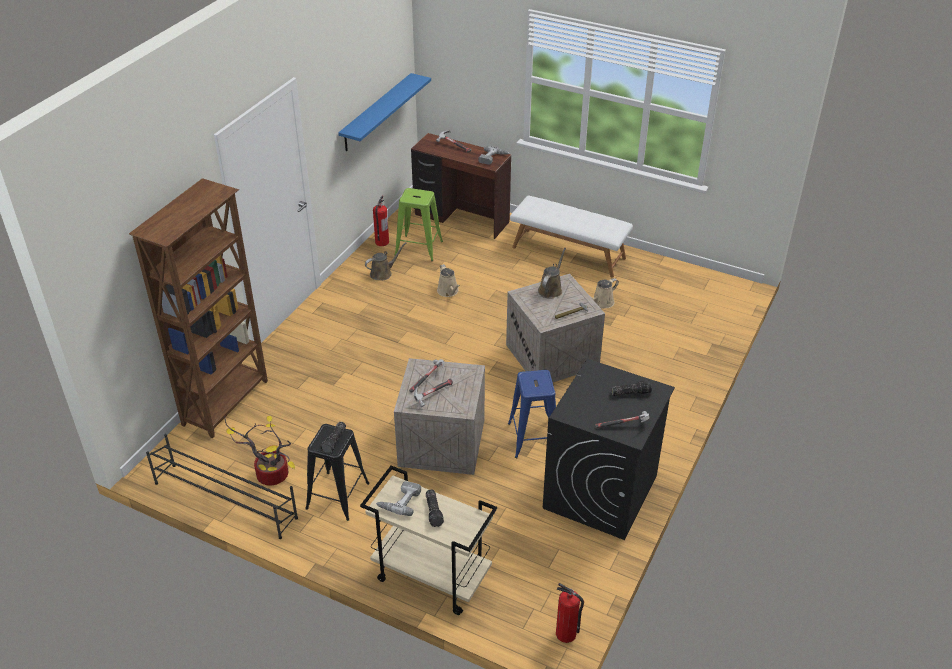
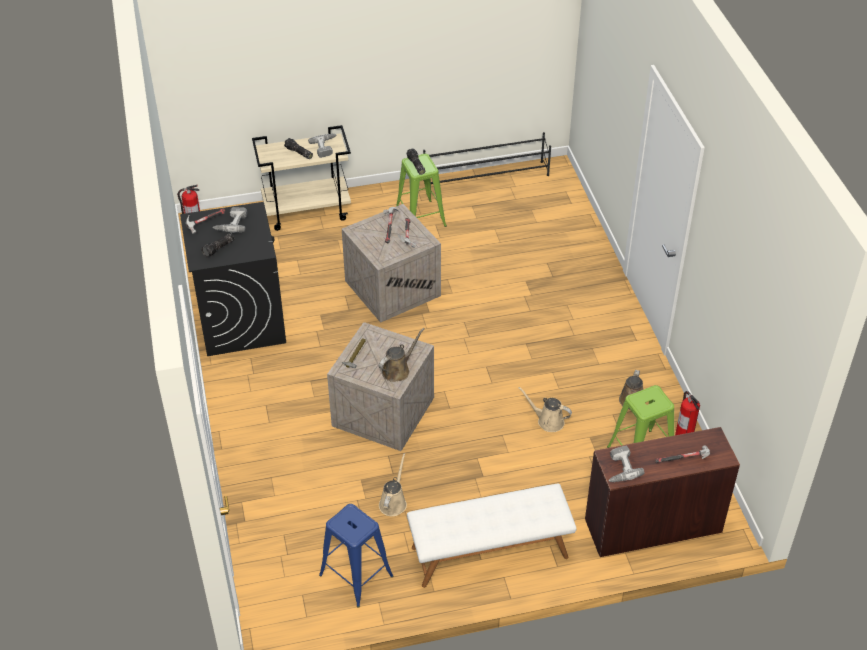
camera: 140 degrees right, 5 degrees up
(227, 402) = (579, 225): brown bookcase -> none
(269, 475) = (480, 203): potted plant -> none
(338, 495) = (420, 218): black stool -> green stool
(376, 112) = (746, 352): blue shelf -> none
(533, 438) = (328, 331): blue stool -> blue stool (356, 576)
(551, 289) = (398, 370): brown watering can -> brown watering can turned 120 degrees counterclockwise
(599, 411) = (231, 223): none -> power drill

